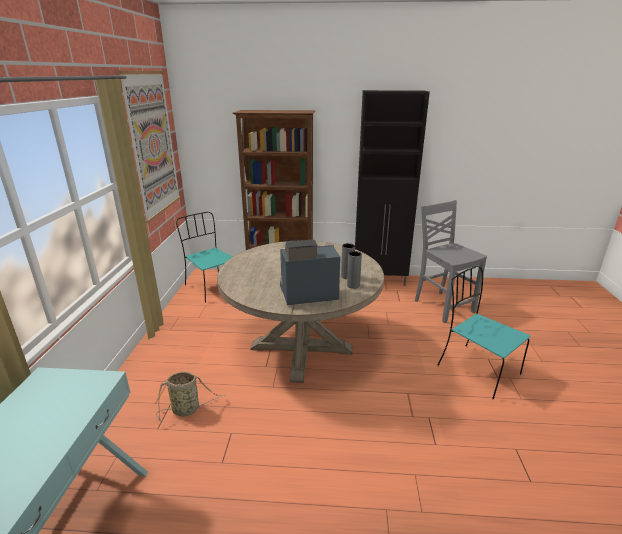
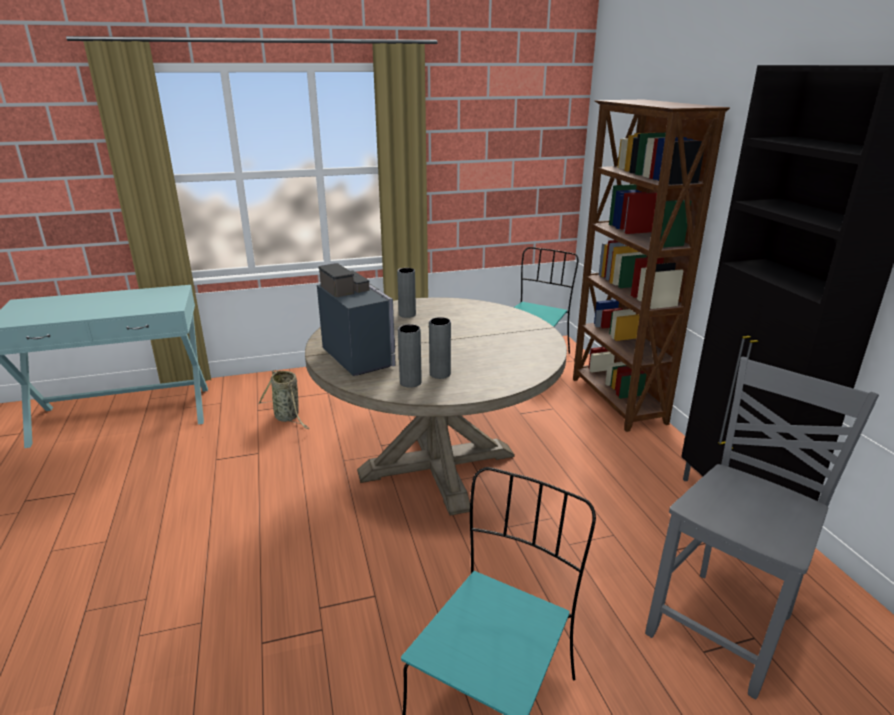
camera: 70 degrees right, 0 degrees up
(153, 145) = (506, 137): picture -> none
(250, 272) = (407, 314): none -> grey vase

